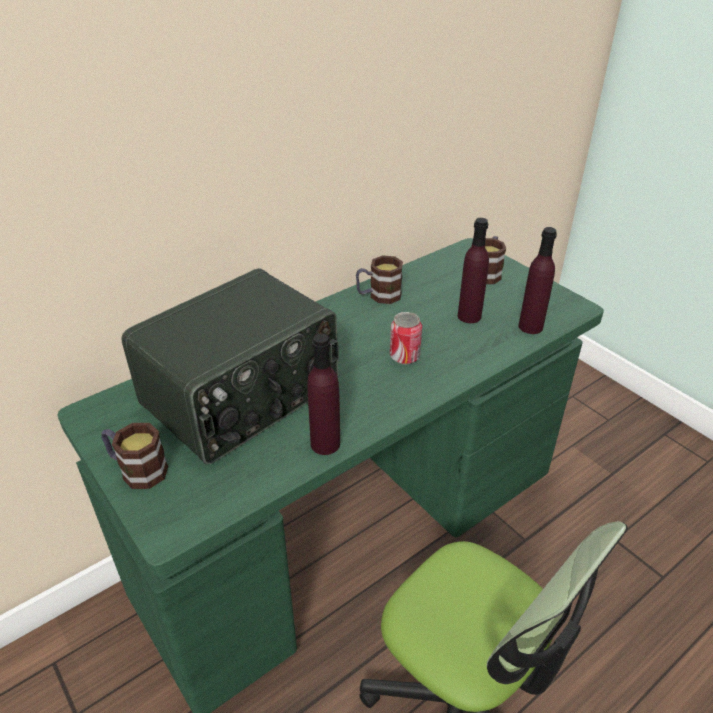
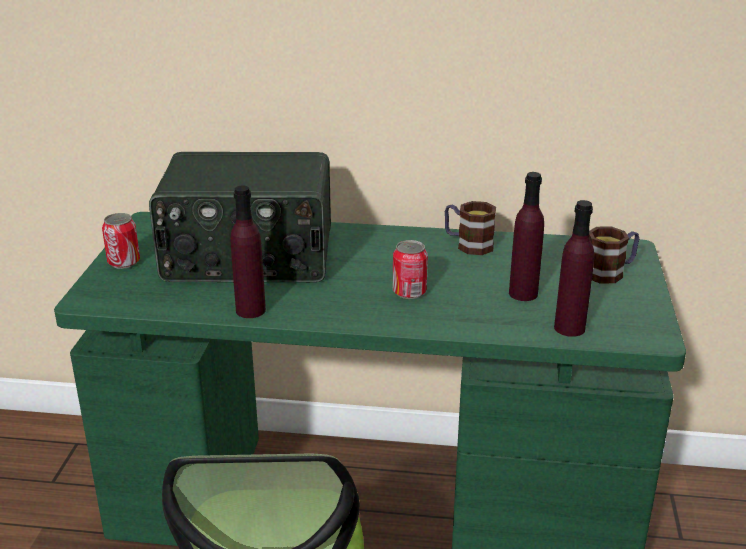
camera: 45 degrees right, 10 degrees down
(137, 469) = (124, 262): mug -> can

